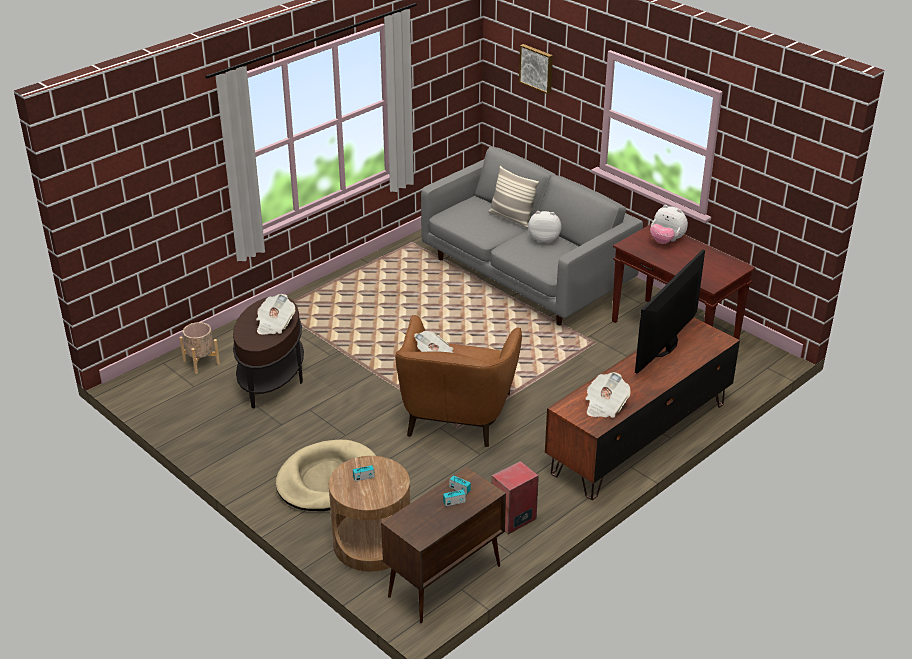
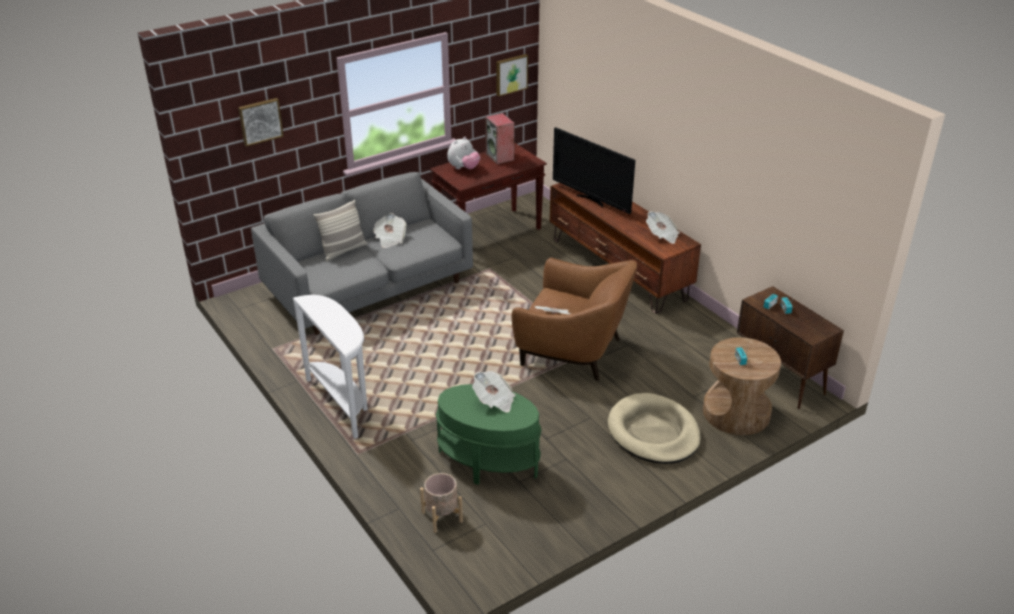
camera: 80 degrees left, 0 degrees up
(271, 379) = (488, 462): brown side table -> green side table
(341, 290) = (342, 403): none -> white console table
(513, 519) = (708, 338): speaker -> speaker (500, 157)
(544, 239) = (390, 239): plush toy -> newspaper
(789, 190) = (511, 74): none -> picture

